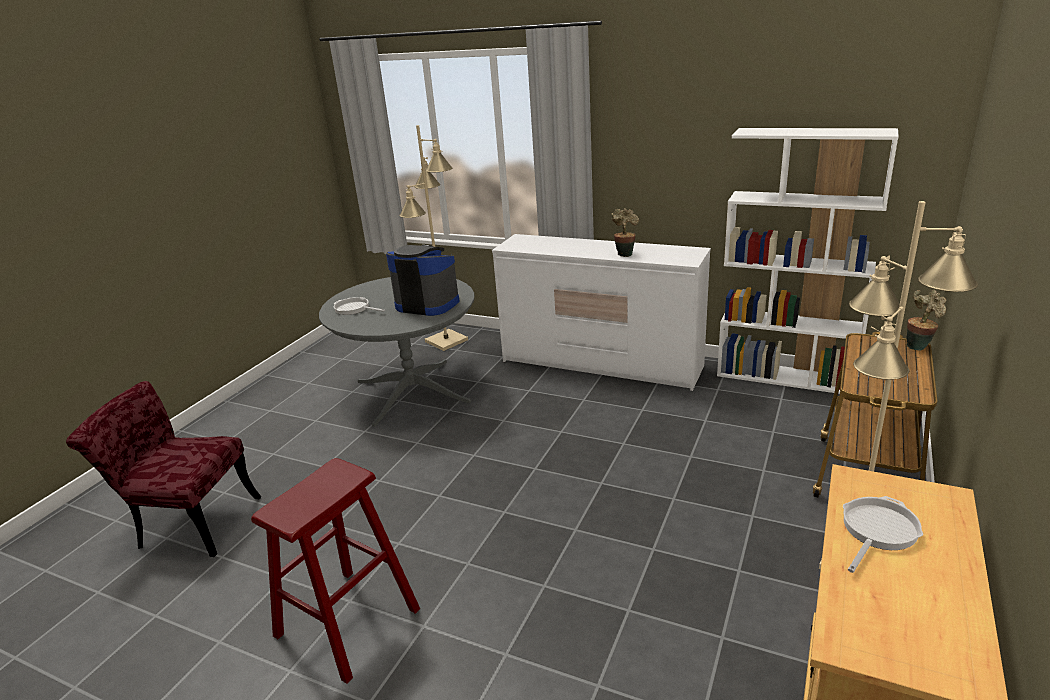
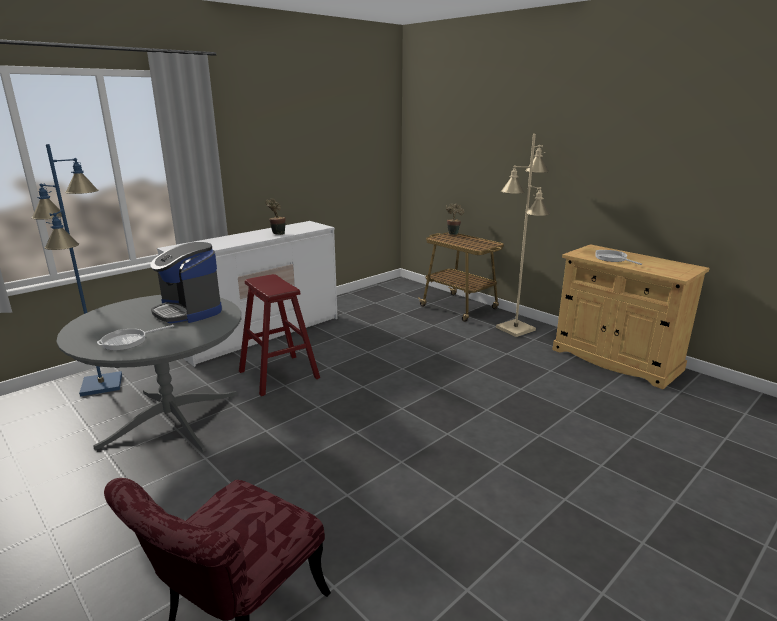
camera: 70 degrees left, 5 degrees down
(347, 622) = (480, 501): red stool -> red stool (279, 374)
(427, 304) = (188, 311): coffee machine -> coffee machine turned 90 degrees counterclockwise
(446, 341) = (102, 385): beige floor lamp -> blue floor lamp
(786, 377) = (355, 295): white bookcase -> none

